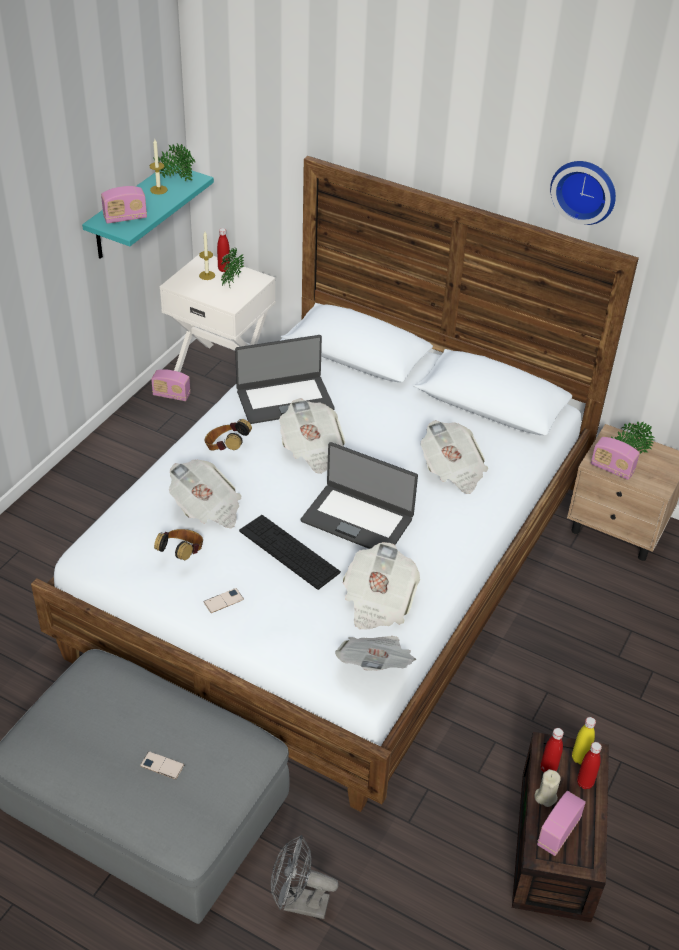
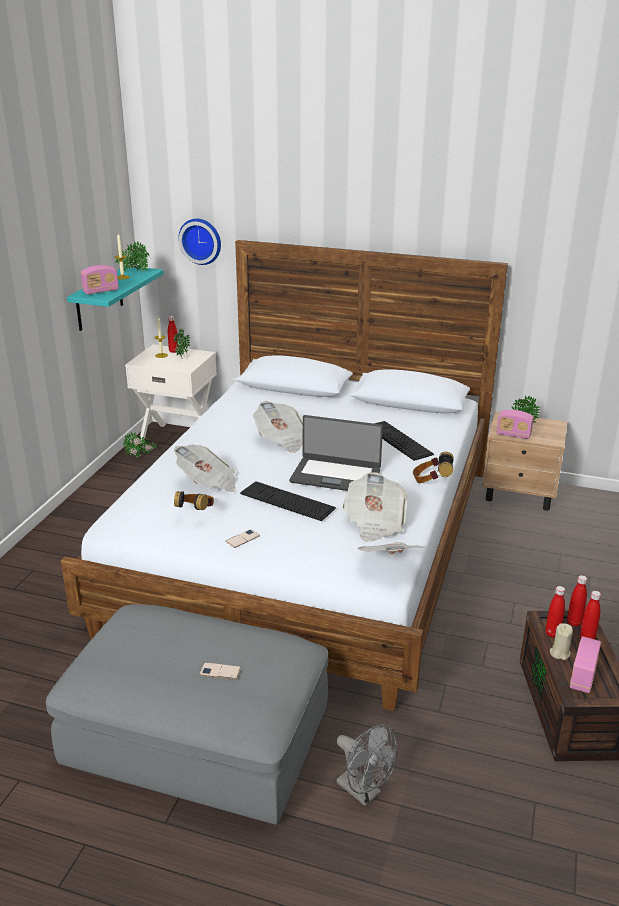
camera: 10 degrees left, 15 degrees down
(171, 395) = (140, 457): radio -> potted plant
(226, 448) = (211, 447): headphones -> headphones (431, 481)
(284, 399) = (248, 415): laptop -> none
(299, 903) = (364, 792): grey fan -> grey fan turned 135 degrees counterclockwise
(452, 471) = (398, 440): newspaper -> keyboard
(579, 758) = (574, 622): yellow bottle -> red bottle
(585, 190) = (459, 219): wall clock -> wall clock (201, 240)

